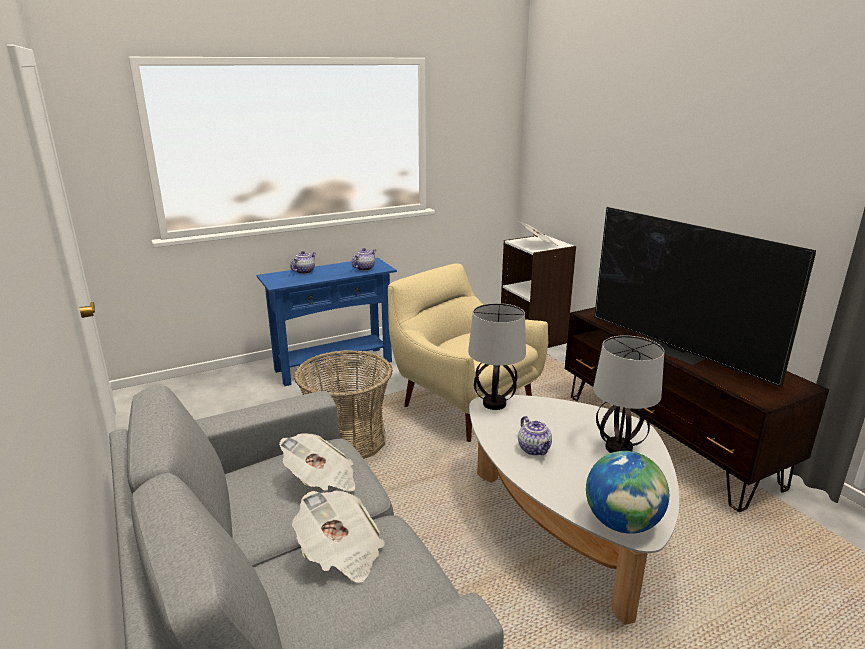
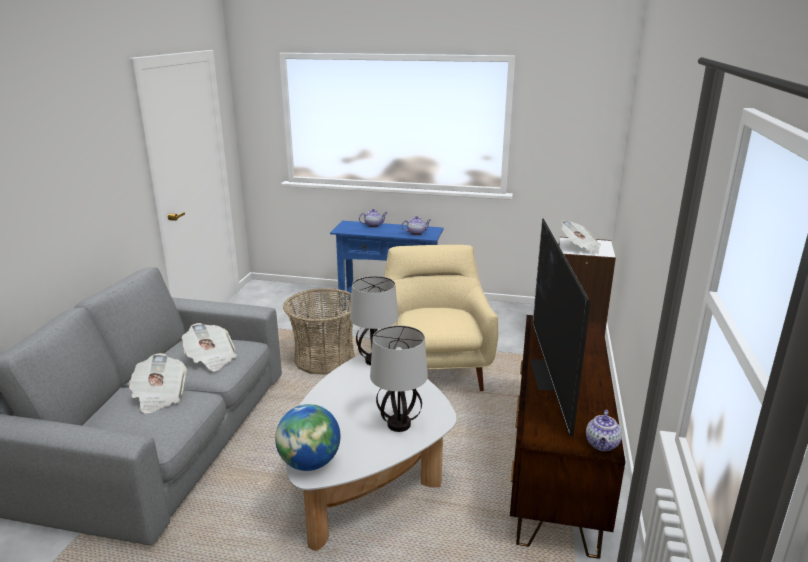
camera: 40 degrees right, 0 degrees up
(534, 449) = (344, 398): teapot -> teapot (602, 445)

